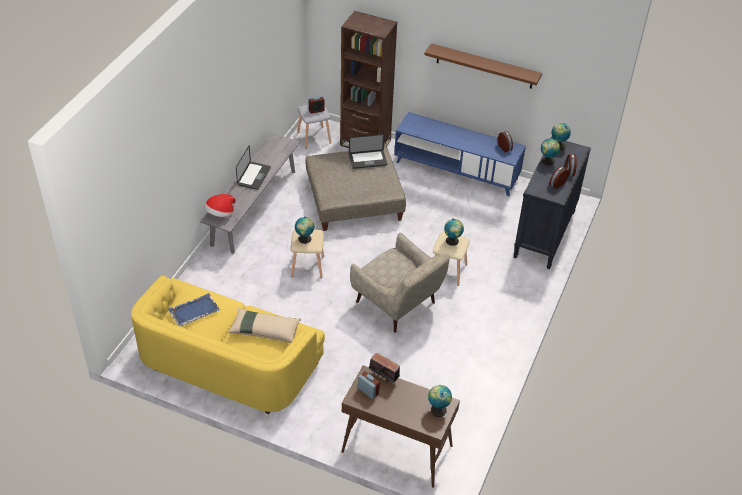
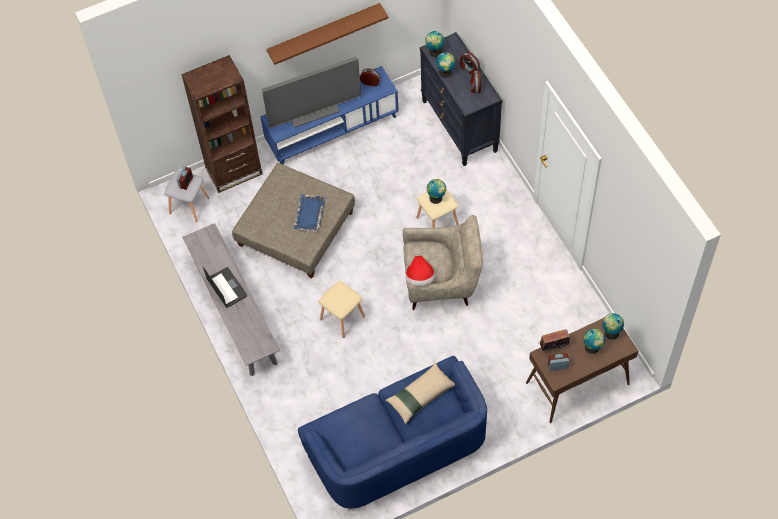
camera: 45 degrees left, 15 degrees up
(193, 311) = (356, 435): blue tray -> blue tray (309, 214)
(220, 214) = (251, 344): hat -> hat (420, 278)
(228, 363) = (397, 445): yellow sofa -> blue sofa
(304, 239) = (340, 301): globe -> globe (592, 348)
(368, 160) = (284, 188): laptop -> none
(444, 133) = (313, 110): none -> television

